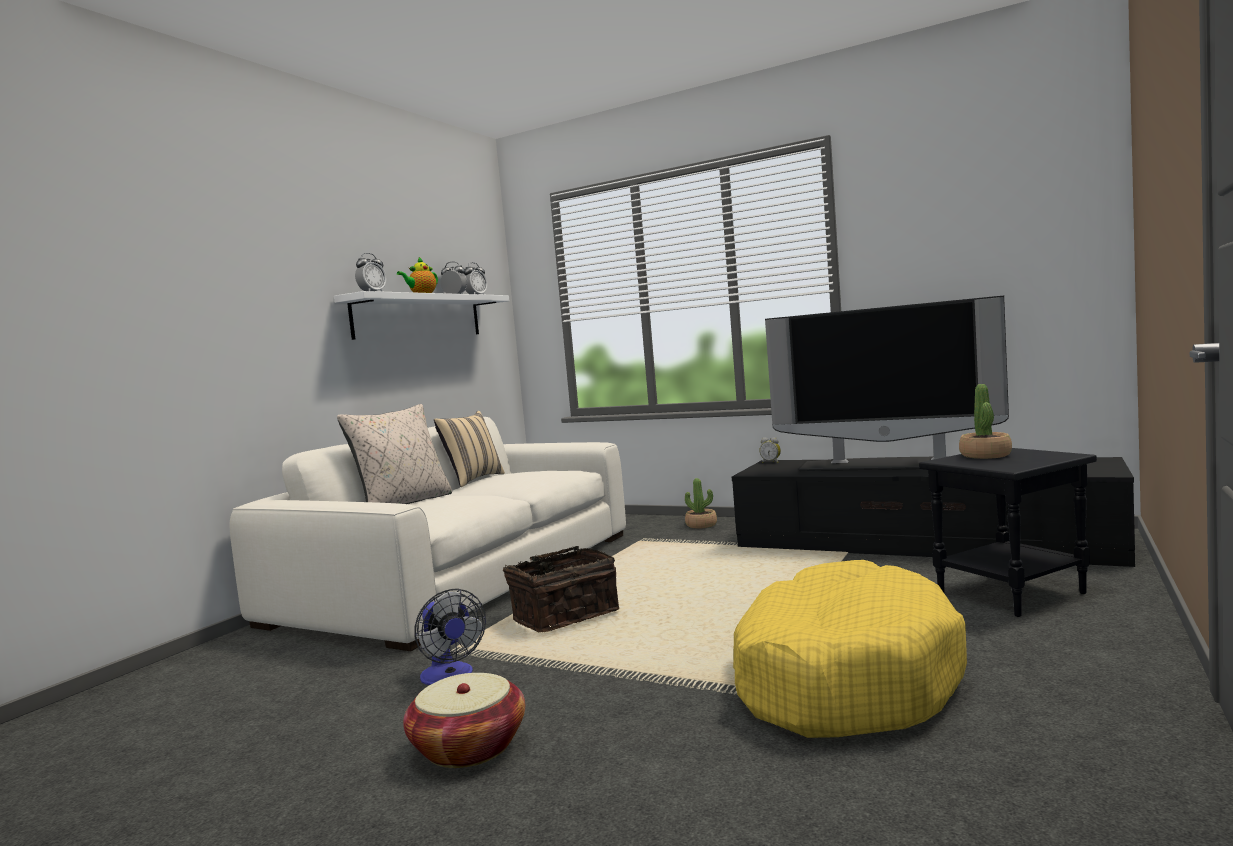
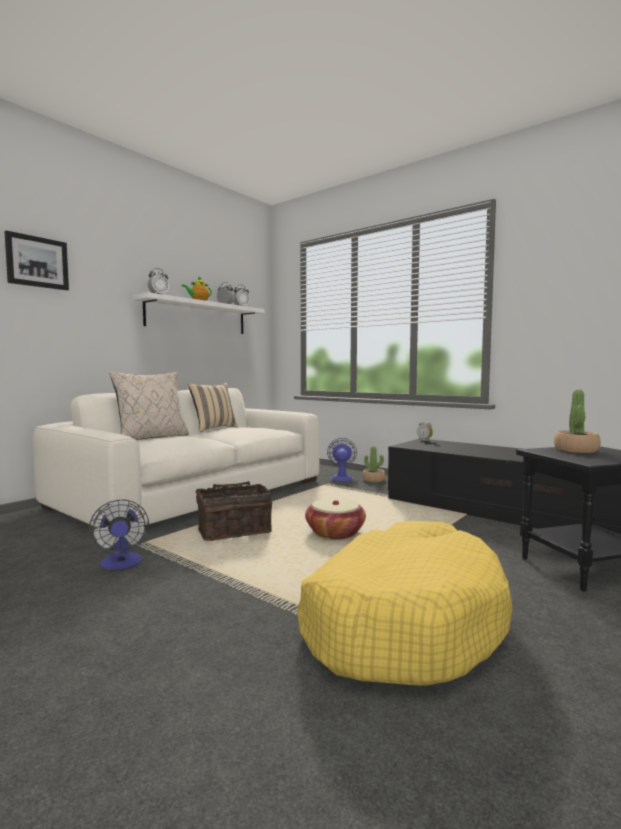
camera: 10 degrees right, 0 degrees up
(209, 263) = (37, 262): none -> picture
(469, 747) = (81, 625): basket -> basket (335, 533)
(655, 528) = (341, 477): none -> fan
(888, 464) = (509, 451): television -> none

